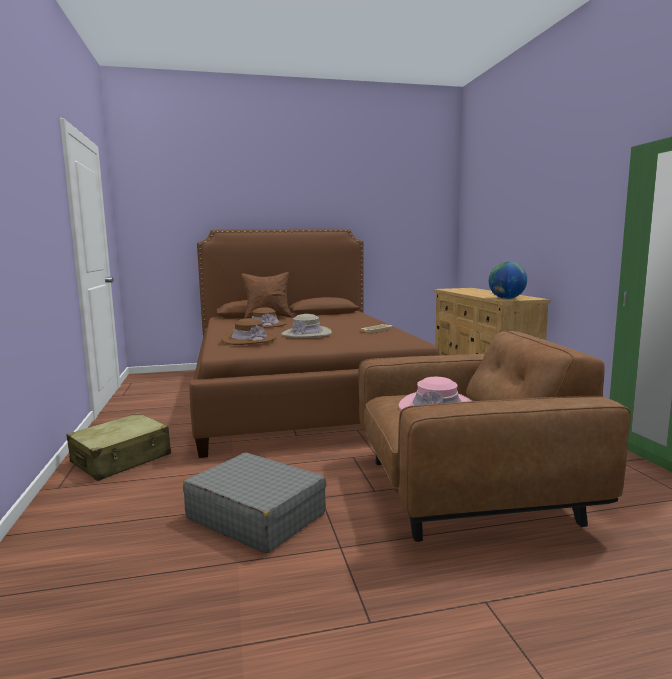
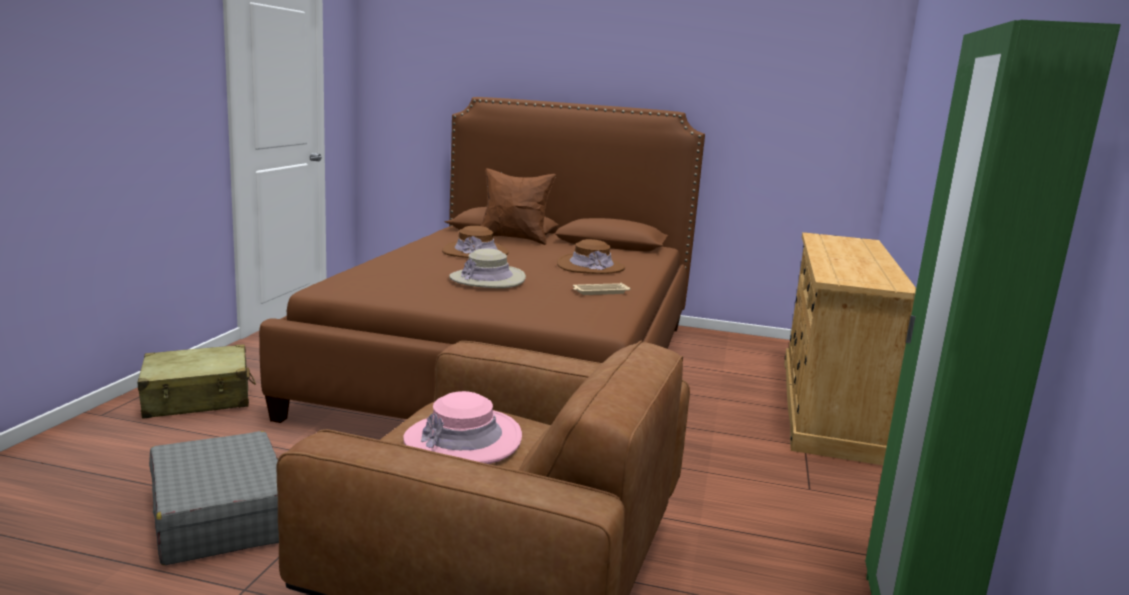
camera: 25 degrees right, 5 degrees up
(249, 340) = (392, 274): brown hat -> brown hat (590, 266)
(506, 298) = (843, 278): globe -> none

